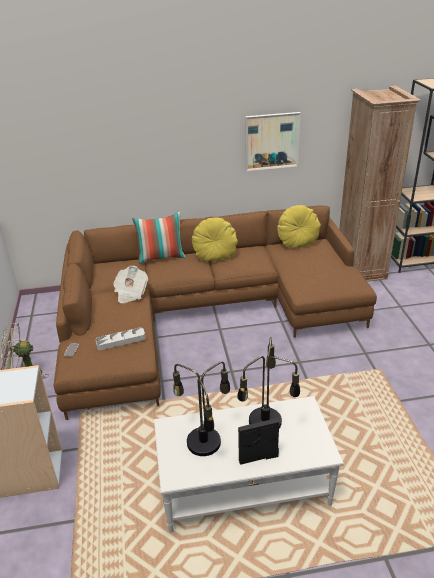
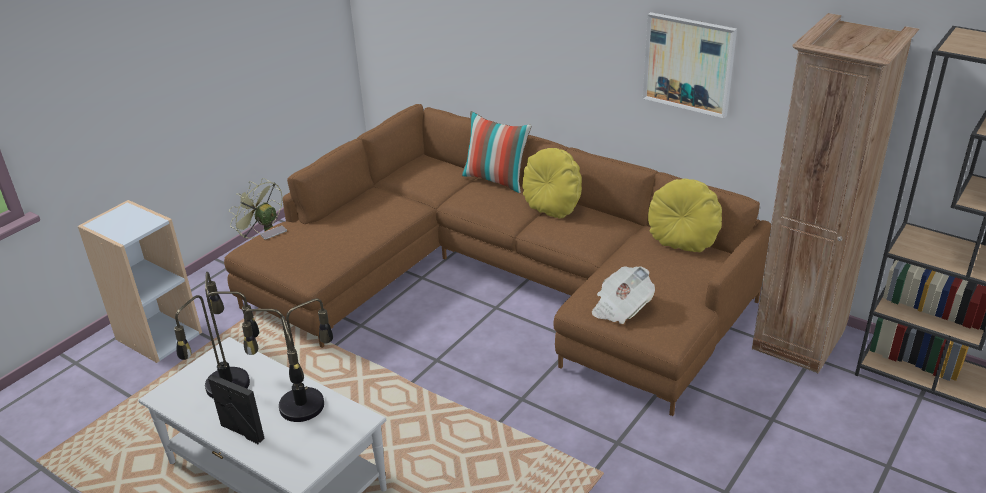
camera: 45 degrees right, 0 degrees up
(121, 341) = (320, 248): grey tray -> none
(130, 293) = (405, 204): newspaper -> newspaper (621, 308)

